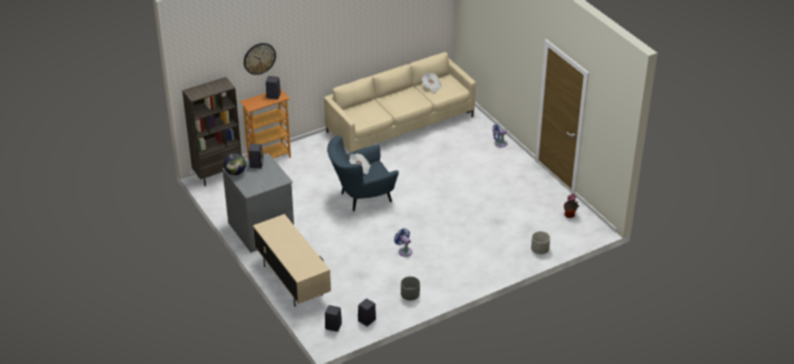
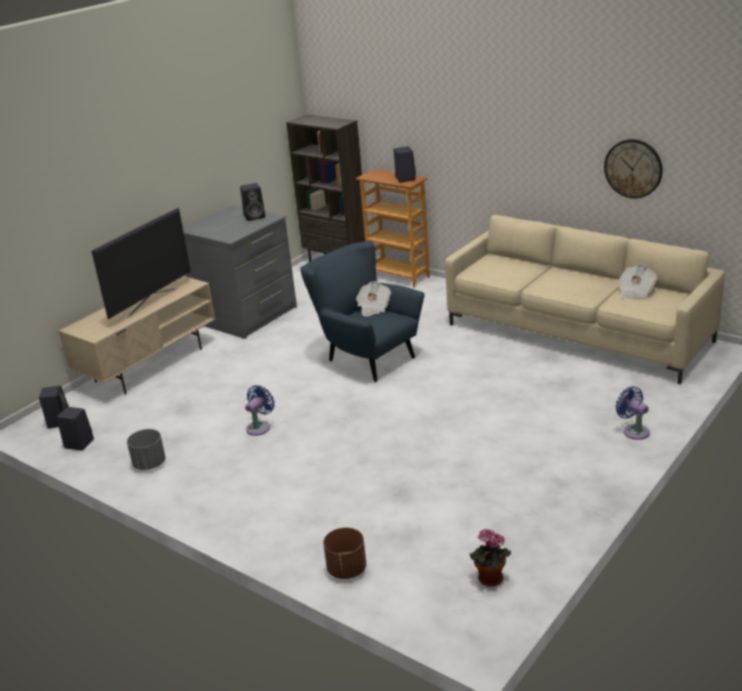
camera: 70 degrees right, 10 degrees down
(235, 173) = (228, 212): globe -> none
(259, 58) = (402, 113): wall clock -> wall clock (633, 168)
(292, 240) = (152, 302): none -> television
(540, 250) = (347, 570): grey planter -> brown planter

